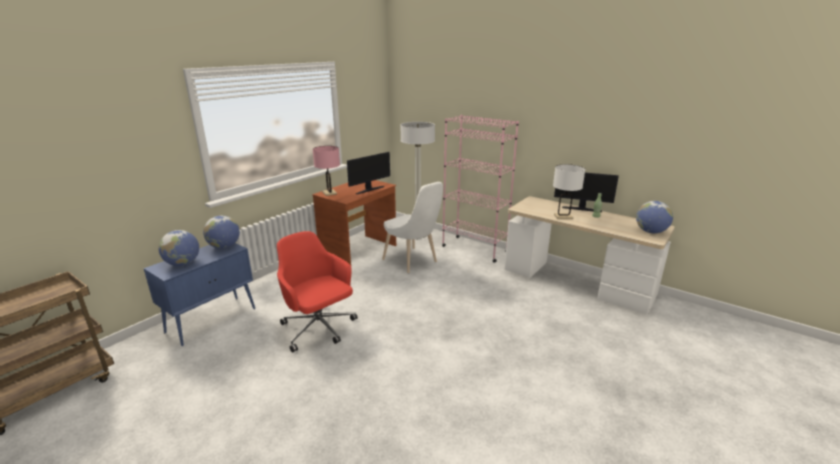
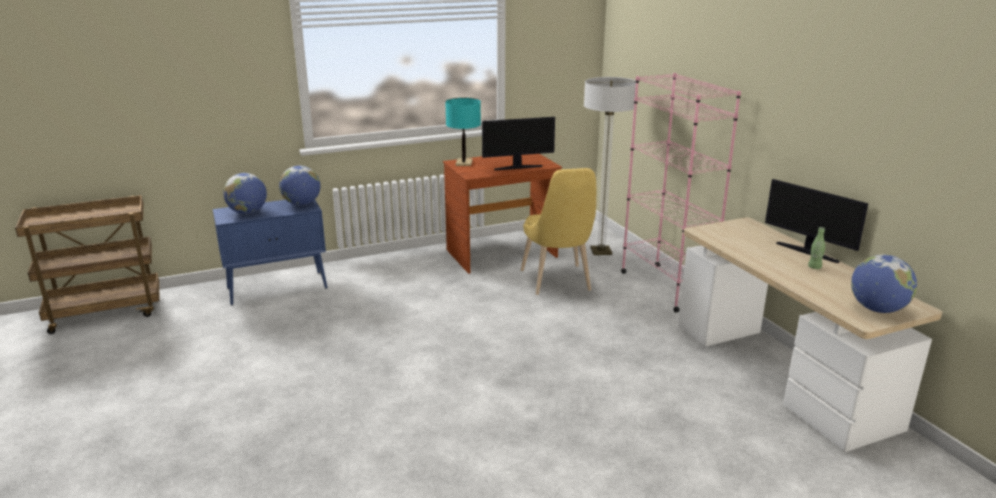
camera: 30 degrees right, 0 degrees up
(319, 328) = (370, 328): red office chair -> none
(329, 193) = (464, 163): pink table lamp -> turquoise table lamp
(412, 262) = (557, 282): white chair -> yellow chair
(563, 217) = (756, 256): white table lamp -> none

